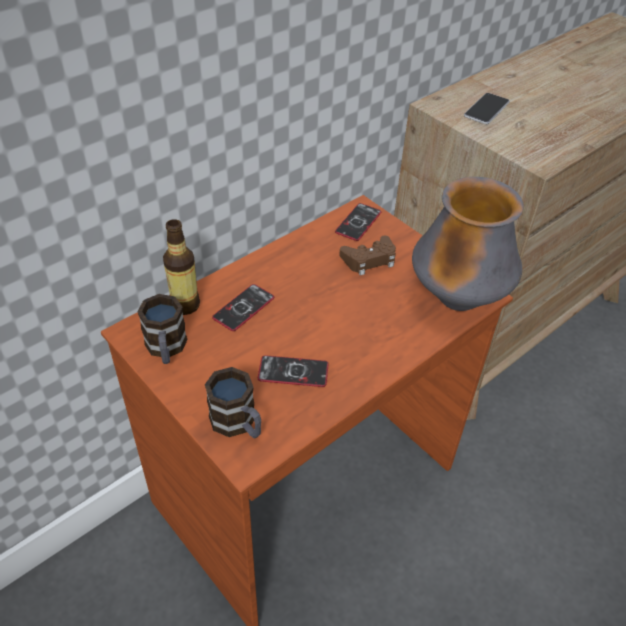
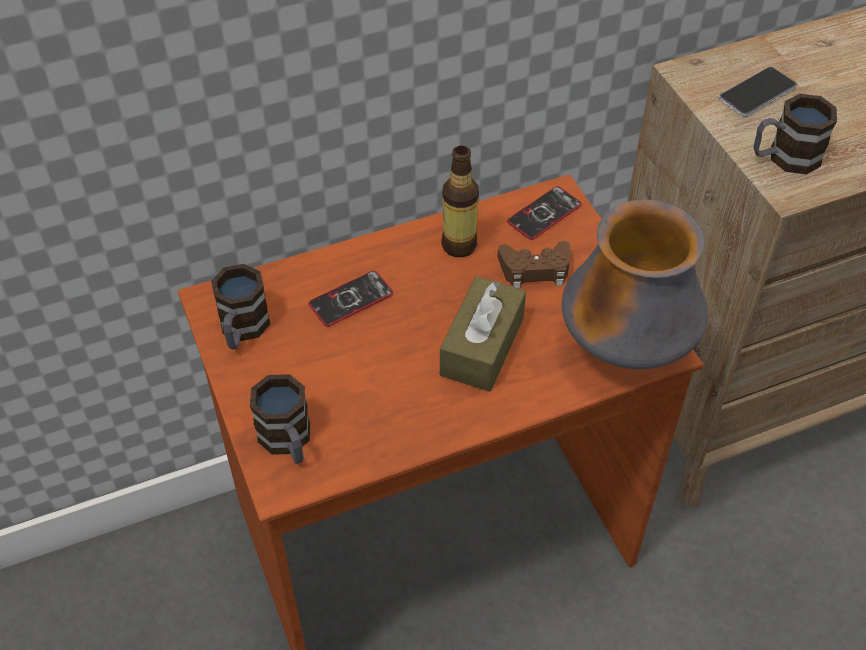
camera: 20 degrees right, 5 degrees up
(185, 305) = (284, 280): bottle -> bottle (459, 245)
(293, 372) = (376, 395): phone -> none
(356, 319) = (482, 346): none -> brown tissue box
(526, 144) = (784, 158): none -> mug

